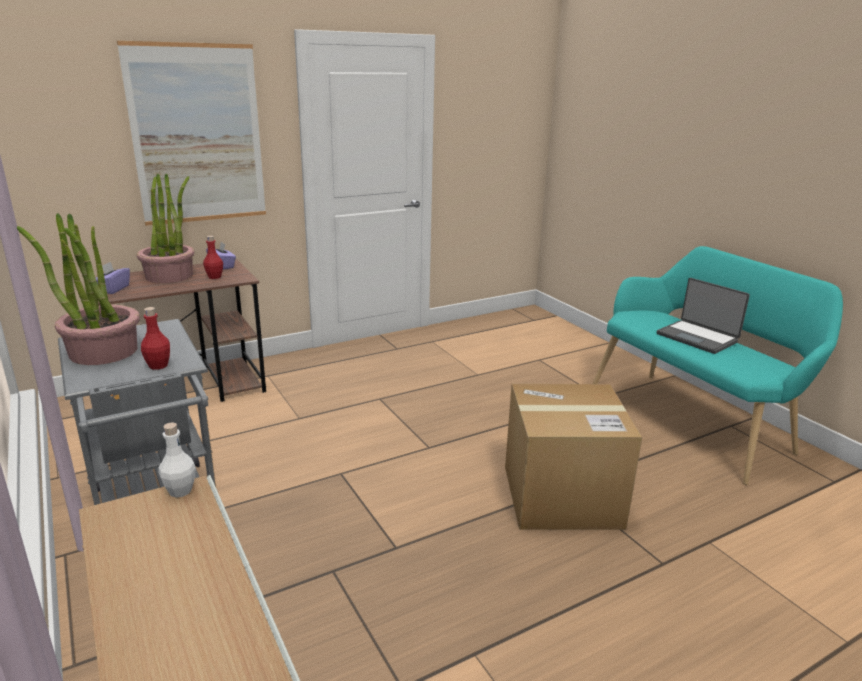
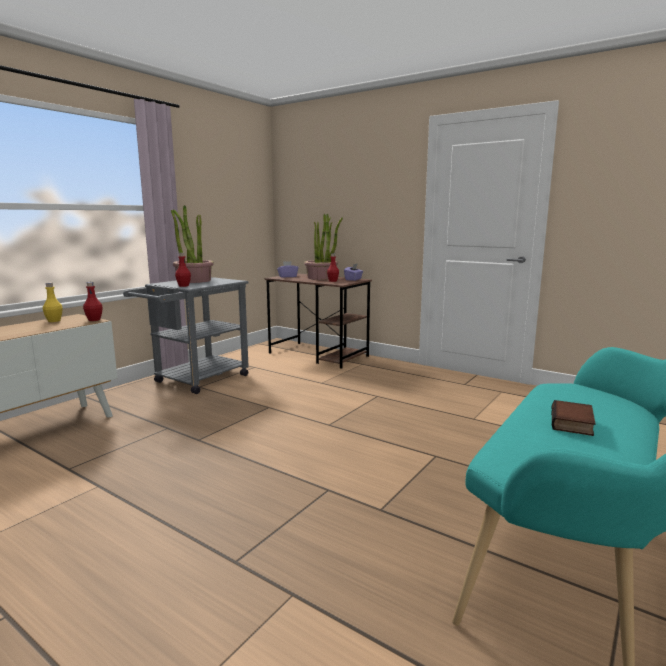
camera: 65 degrees right, 10 degrees down
(127, 538) = (54, 321): none -> yellow bottle
(180, 491) = (94, 320): white bottle -> red bottle
(198, 135) = (361, 193): picture -> none
(561, 496) = (308, 489): cardboard box -> none
(698, 337) = (573, 423): laptop -> book

